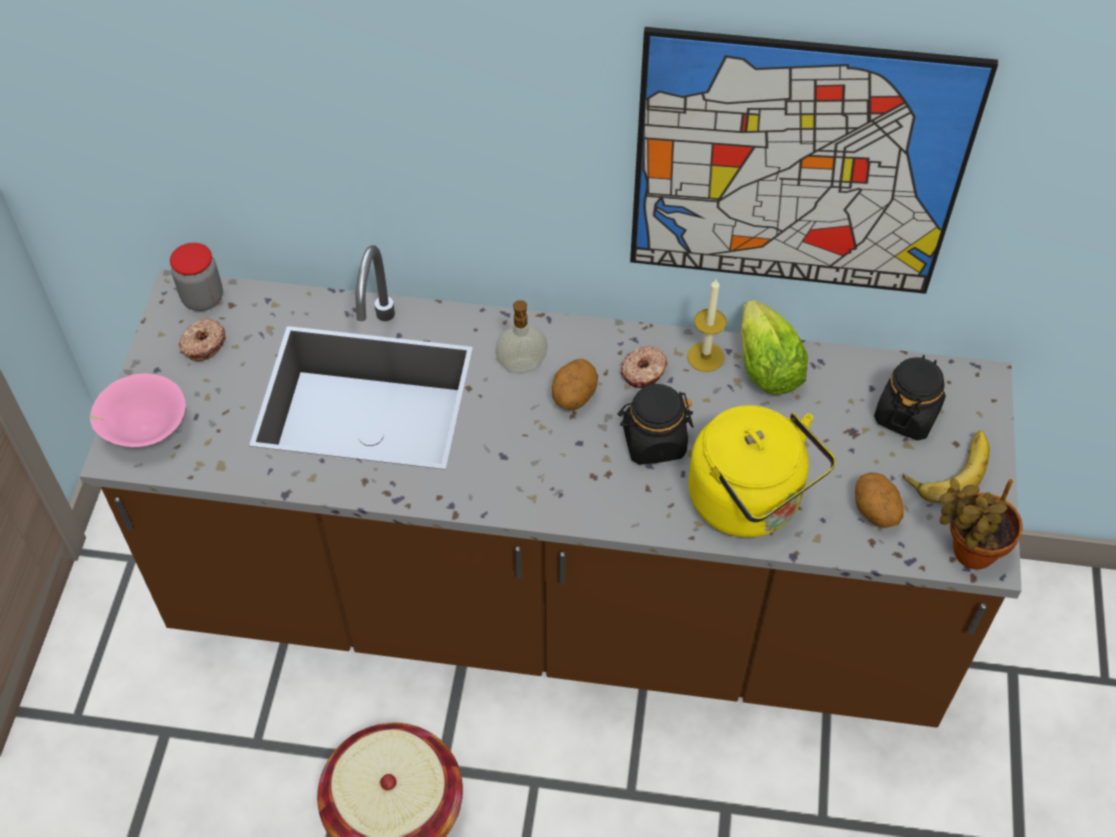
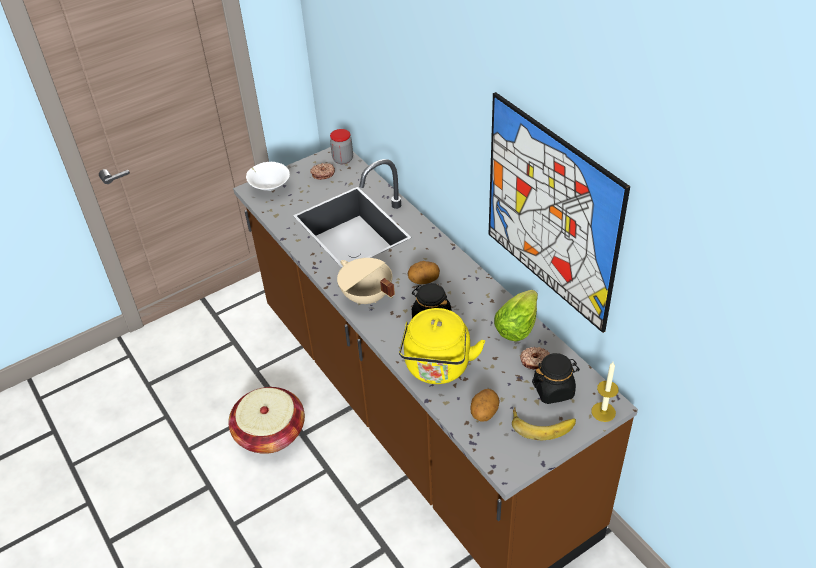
camera: 50 degrees right, 10 degrees down
(143, 429) = (269, 187): pink bowl -> white bowl
(522, 367) = (419, 257): soap dispenser -> none
(530, 482) = (366, 297): none -> beige cooking pot
(644, 372) = (463, 292): donut -> donut (535, 361)
(705, 357) = (496, 304): candle -> candle (603, 412)
(968, 552) = (503, 461): potted plant -> none

